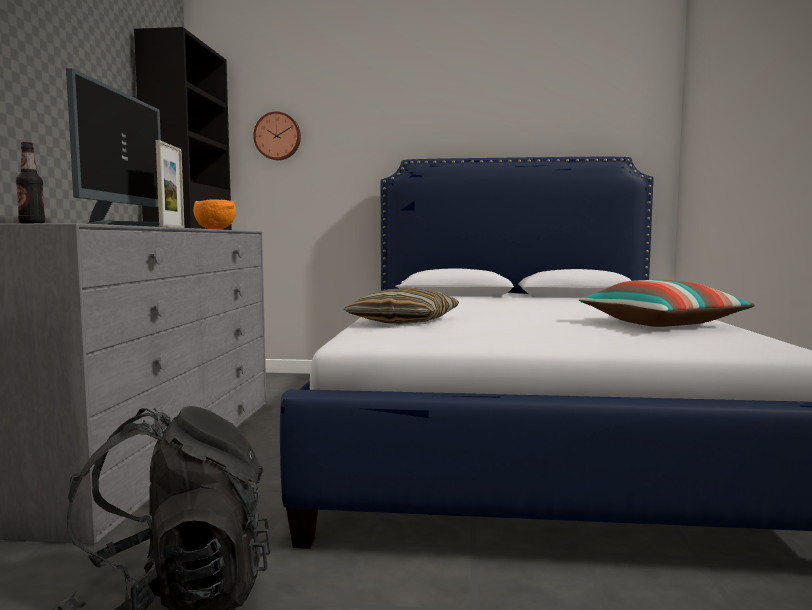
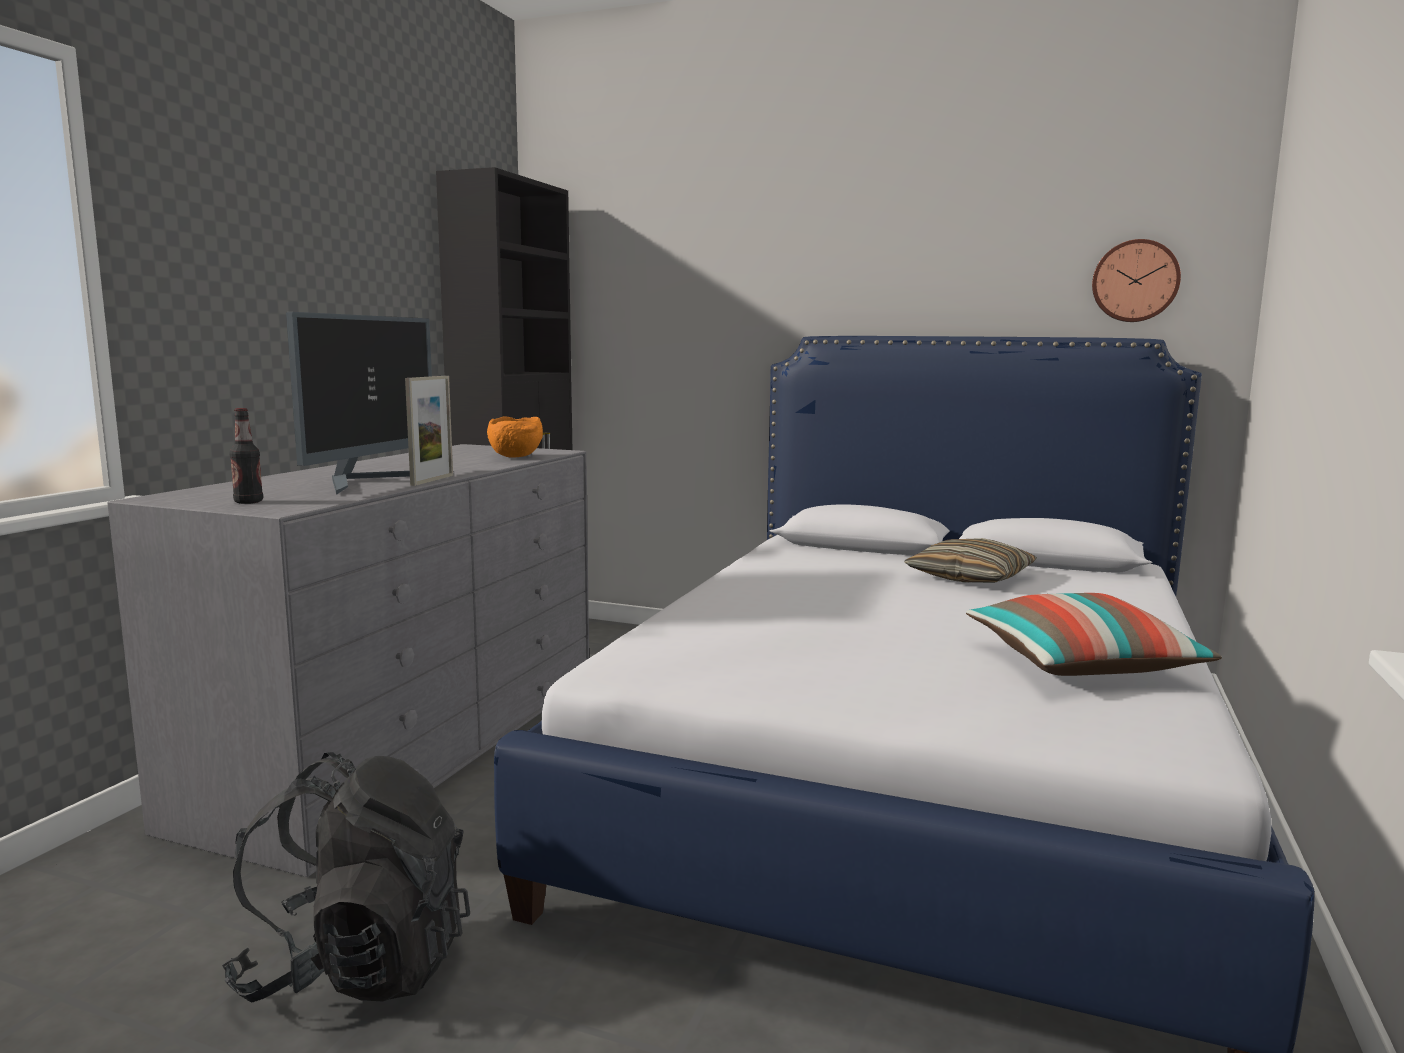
camera: 15 degrees right, 5 degrees up
(278, 136) = (635, 297): wall clock -> wall clock (1135, 281)
(404, 321) = (711, 625): pillow -> pillow (970, 577)

